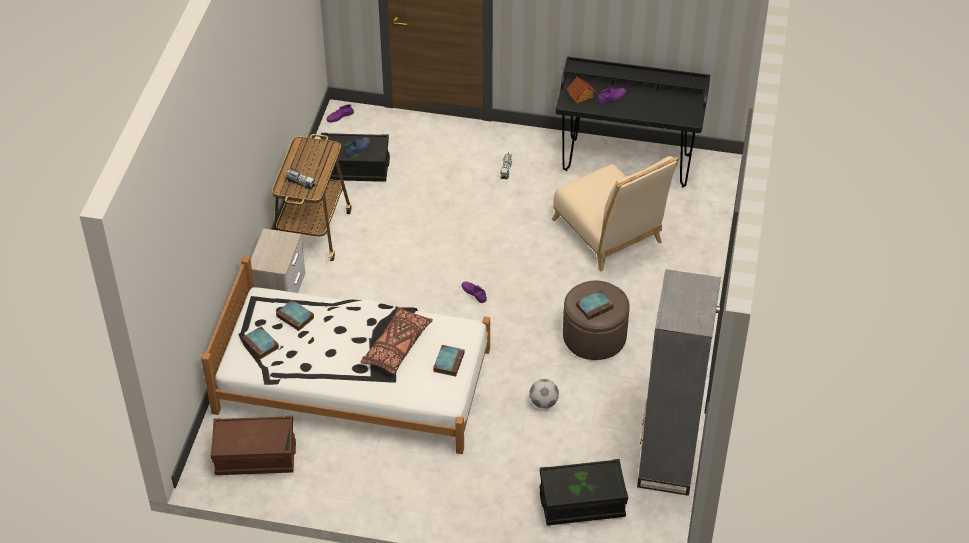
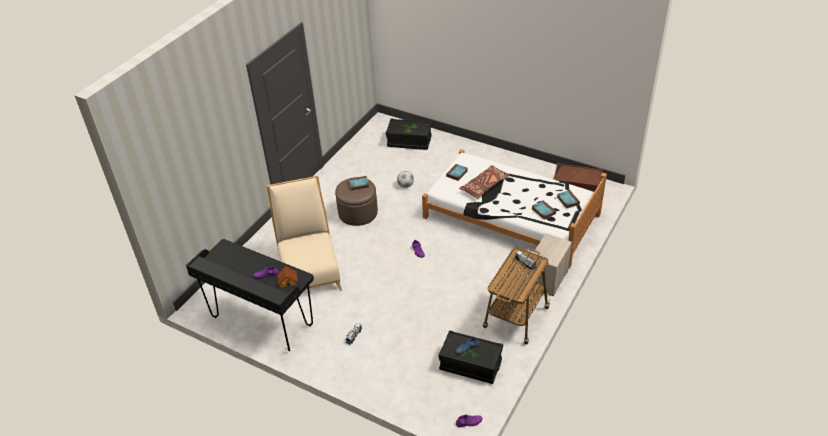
camera: 160 degrees left, 5 degrees down
(667, 461) = (357, 150): grey bookcase -> none

